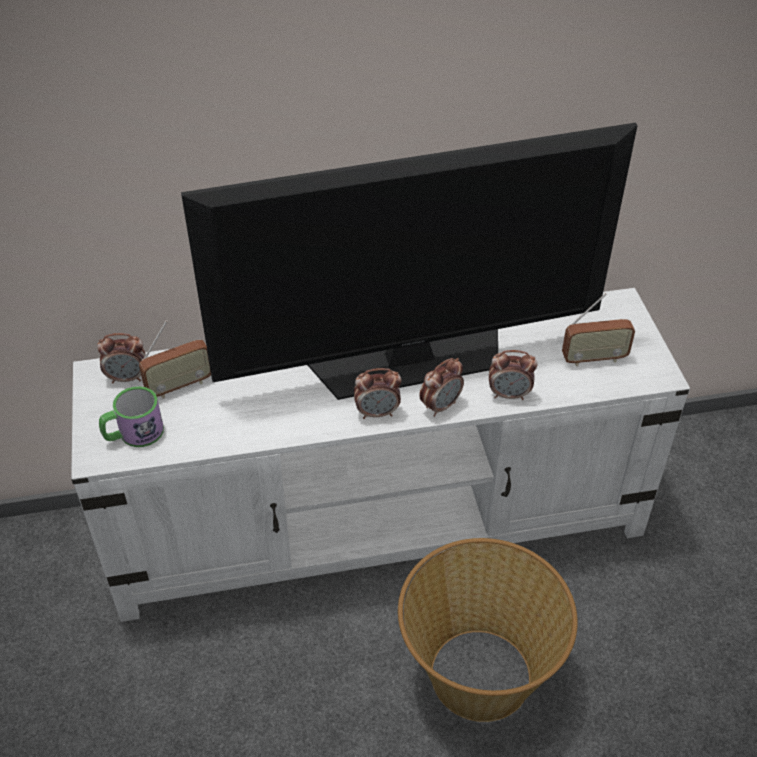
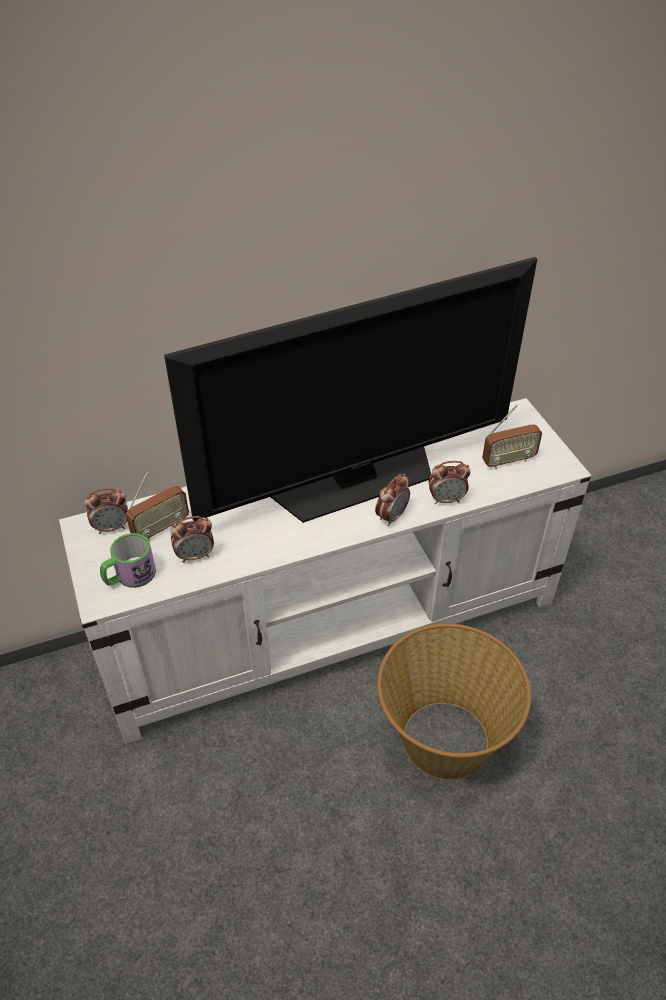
camera: 10 degrees left, 0 degrees up
(377, 413) = (339, 529): alarm clock -> alarm clock (195, 555)

